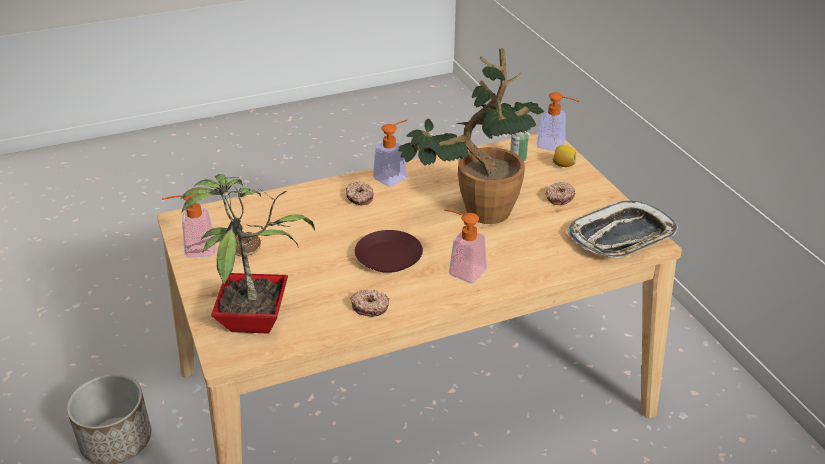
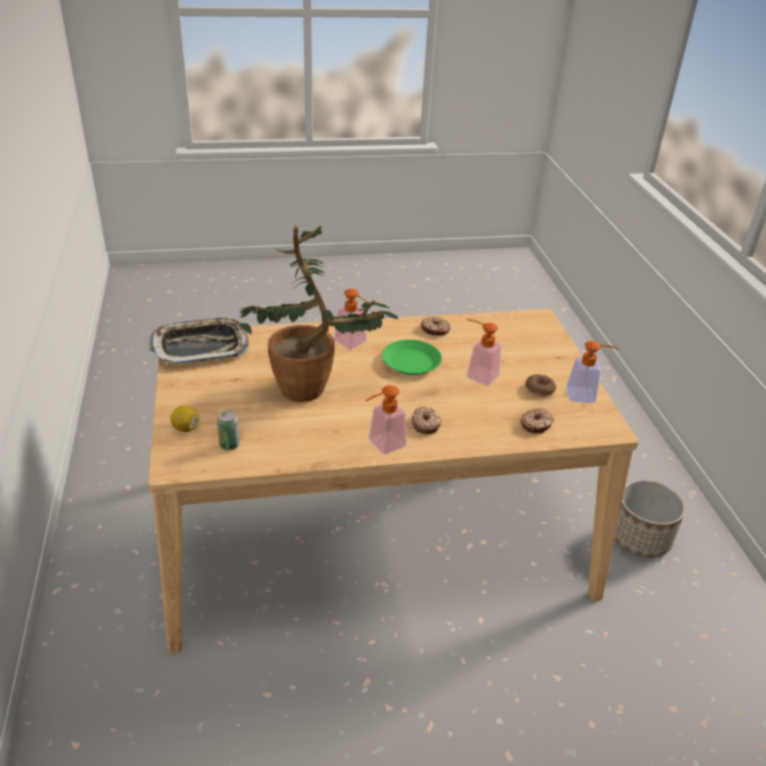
camera: 170 degrees left, 0 degrees up
(255, 318) = (522, 336): potted plant -> none
(389, 257) = (411, 362): brown plate -> green plate
(556, 146) = (170, 456): soap dispenser -> soap dispenser (477, 374)
(559, 197) = (223, 391): donut -> donut (536, 425)

